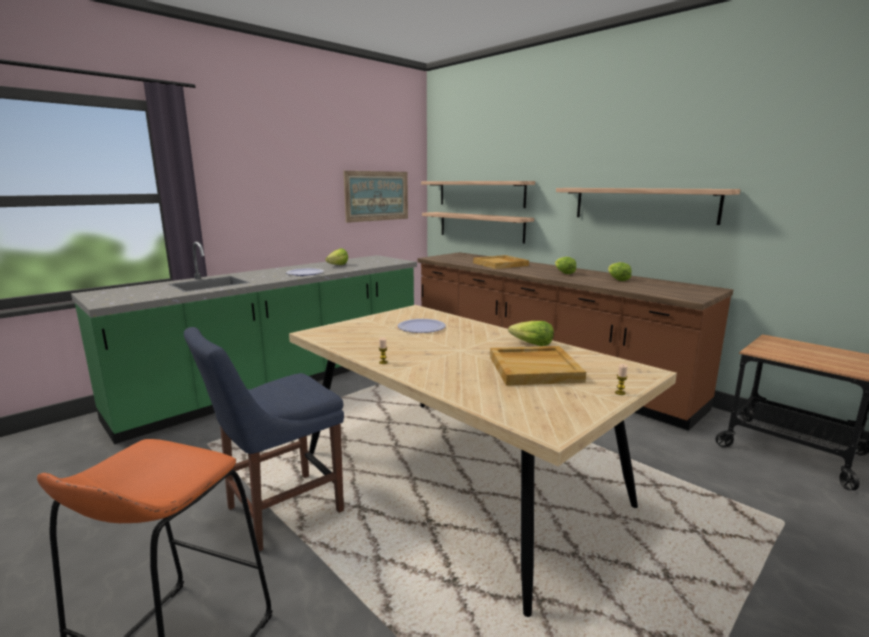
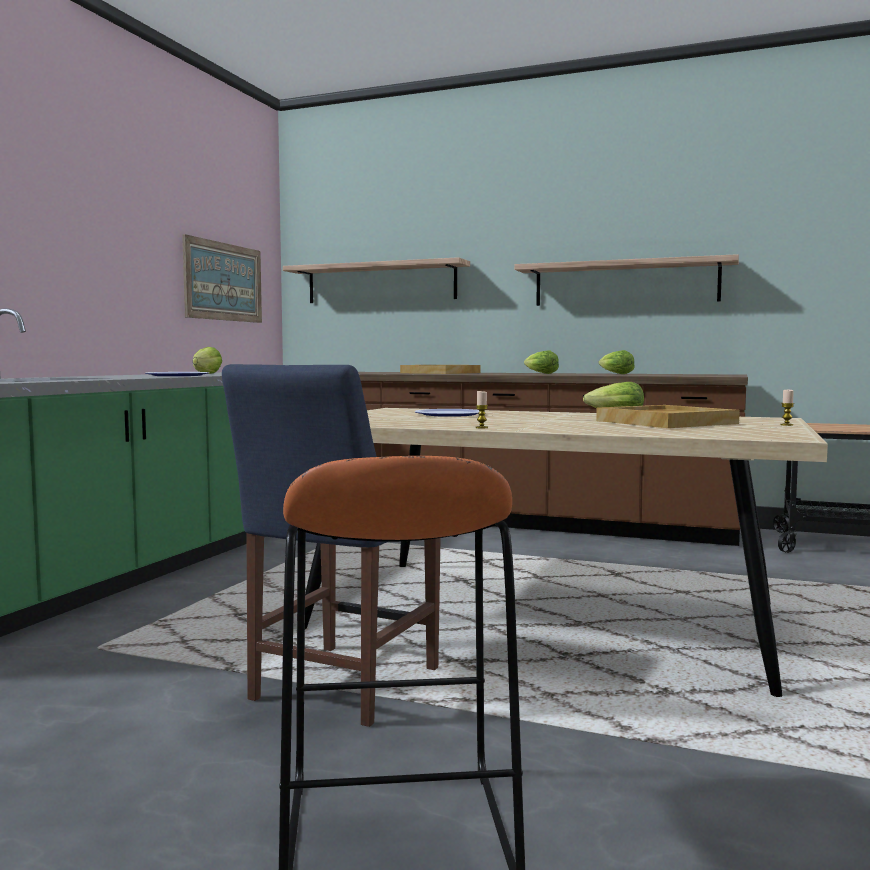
camera: 25 degrees left, 10 degrees down
(480, 226) = (382, 331): shelf -> none

